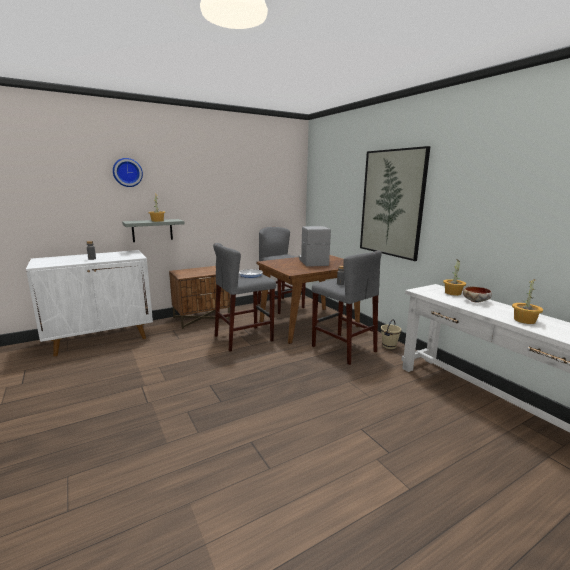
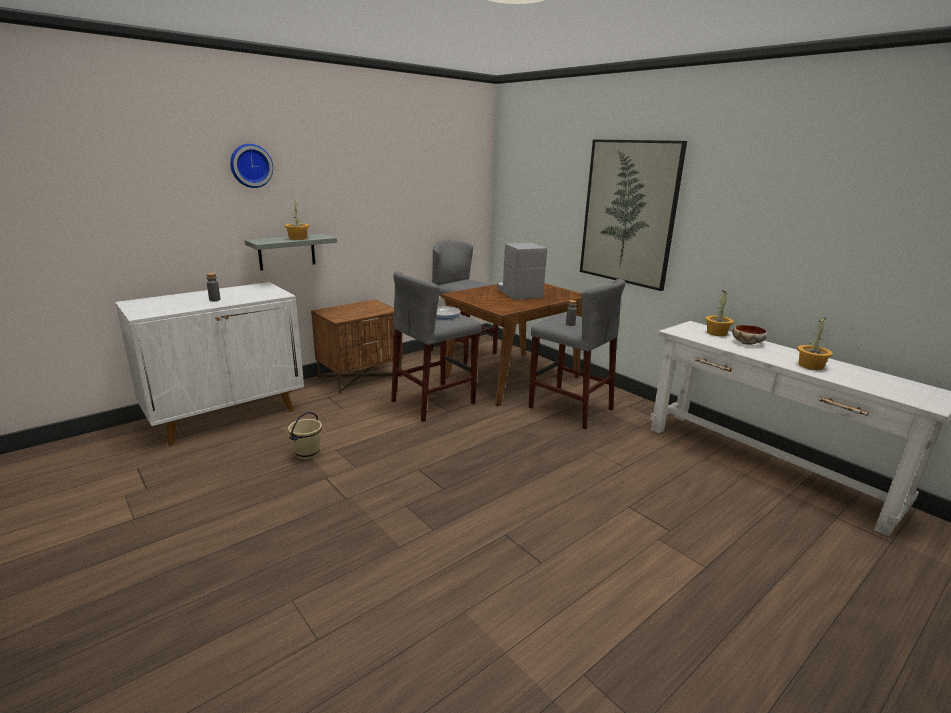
camera: 10 degrees left, 5 degrees up
(388, 346) = (624, 401): beige bucket -> beige bucket (307, 454)

